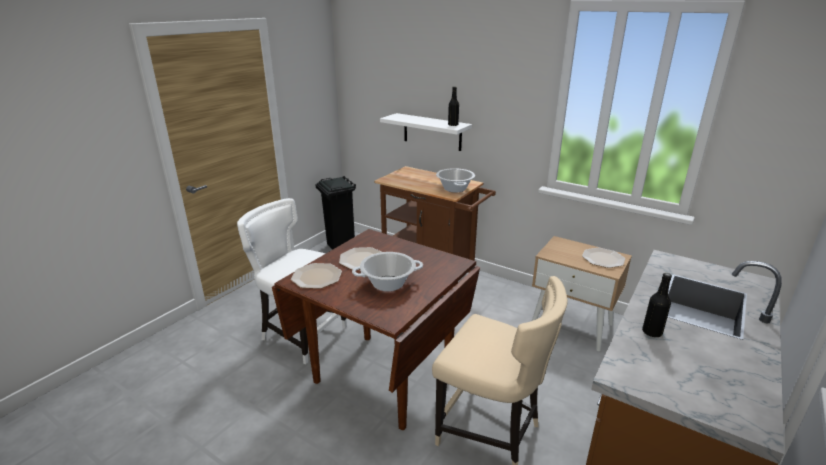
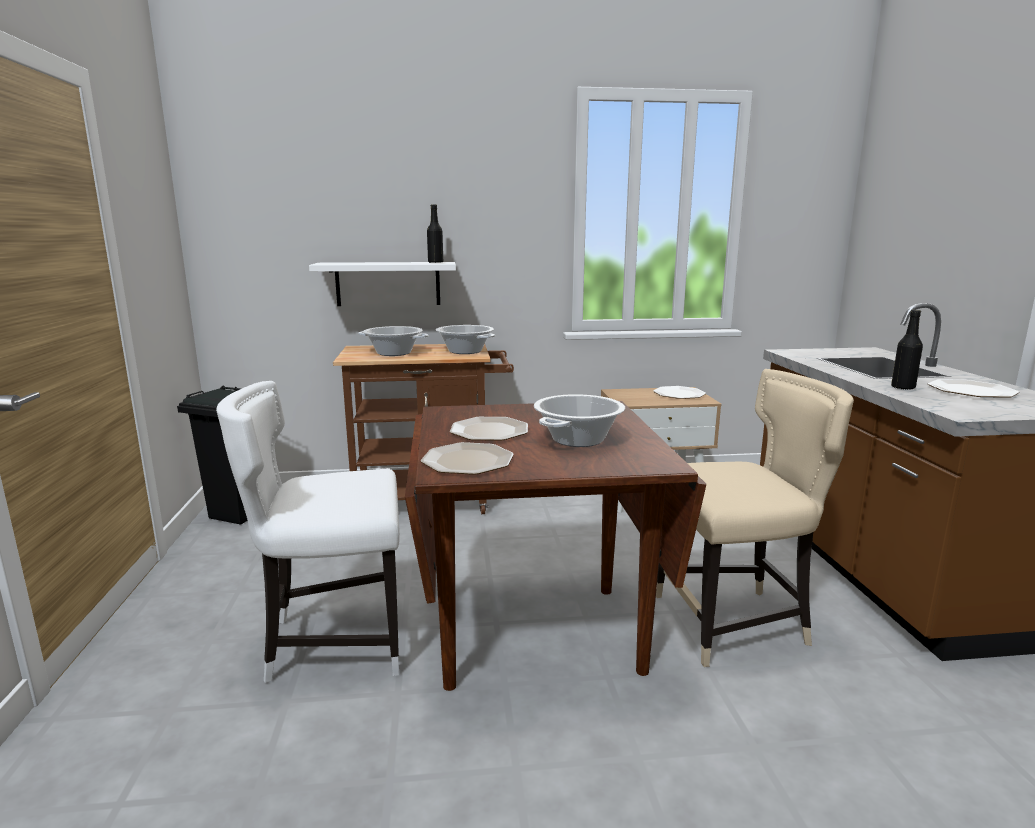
camera: 40 degrees left, 10 degrees down
(415, 180) = (394, 353): none -> cooking pot
(707, 361) = (972, 391): none -> plate

